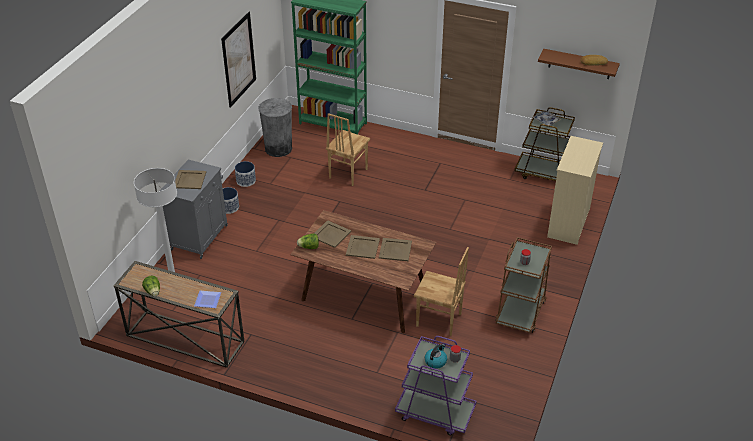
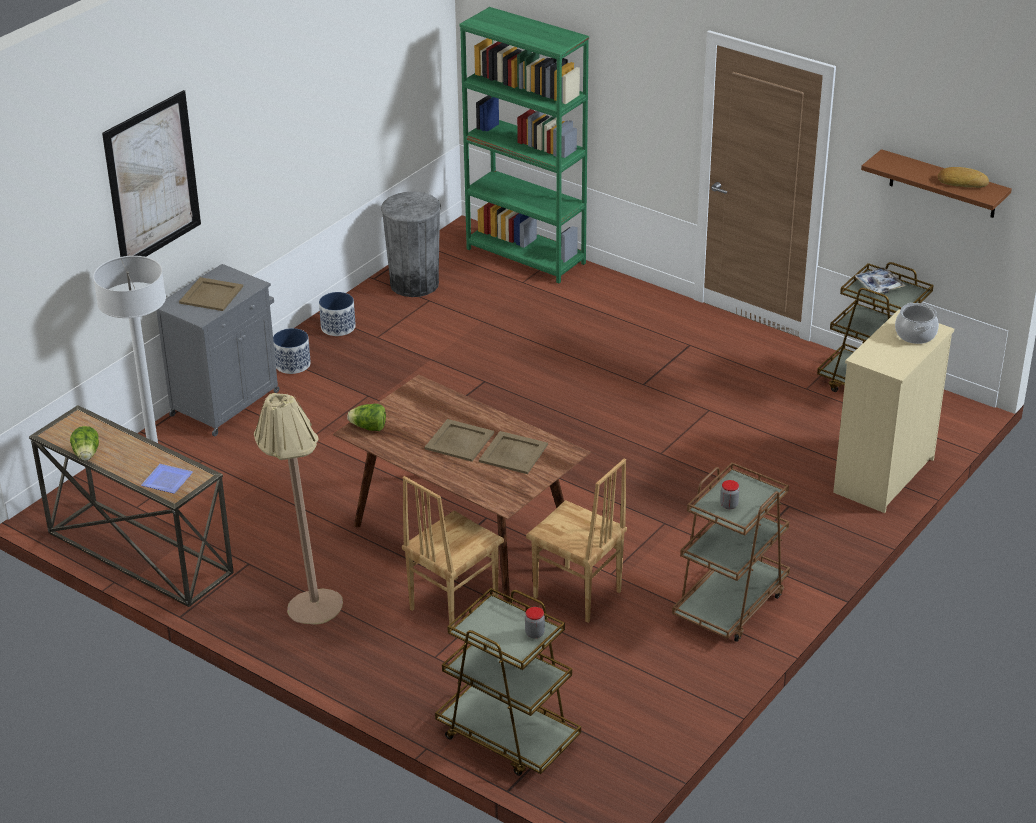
camera: 15 degrees right, 5 degrees down
(239, 59) = (351, 112): picture -> picture (152, 180)
(292, 351) = (306, 601): none -> beige floor lamp
(331, 234) = (414, 414): beige tray -> none
(347, 173) = (517, 339): brown chair -> brown chair (452, 605)
(435, 361) = (500, 631): kettle -> none
(435, 412) = (507, 736): purple cart -> brown cart
(585, 149) = (915, 334): none -> cooking pot

